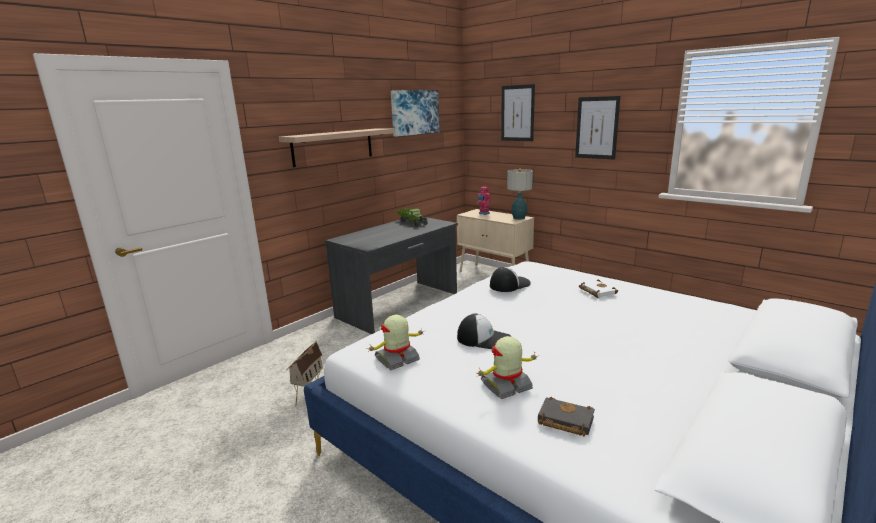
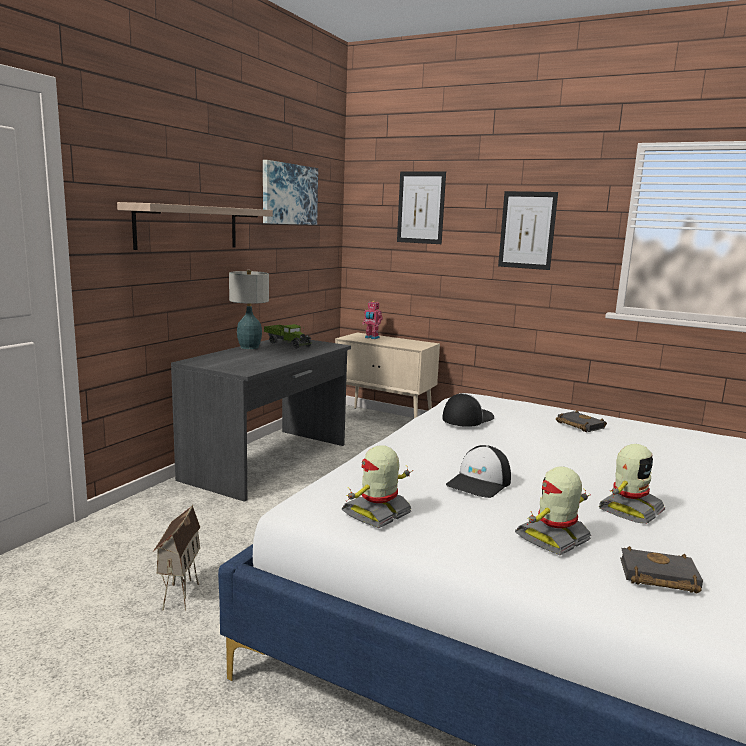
camera: 15 degrees left, 5 degrees down
(484, 339) = (479, 483): cap -> cap turned 120 degrees clockwise
(519, 218) = (422, 344): table lamp -> table lamp (250, 347)
(582, 366) = (629, 510): none -> toy robot
(596, 291) = (578, 425): white book -> black book

